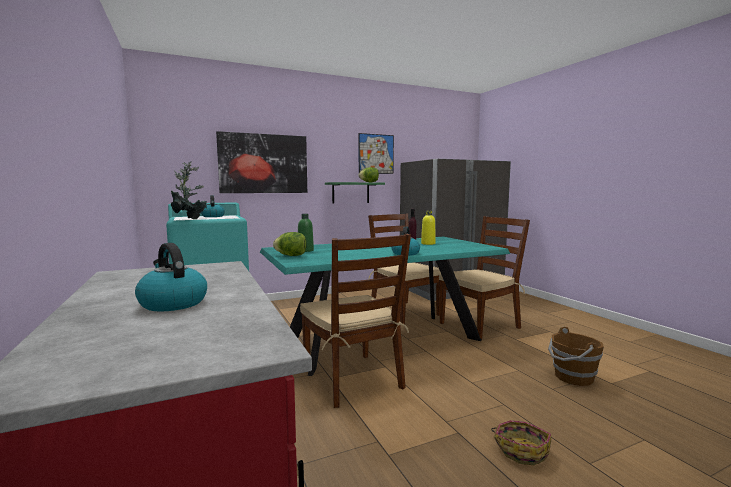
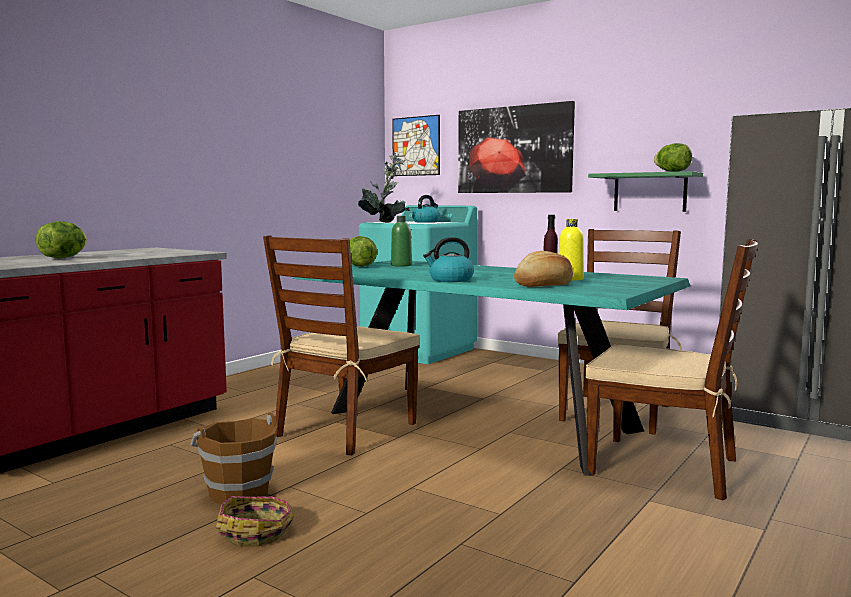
camera: 60 degrees right, 0 degrees up
(172, 303) = (63, 258): kettle -> lettuce
(376, 154) = (707, 116): picture -> picture (416, 146)
(449, 248) = (544, 285): none -> bread
(572, 377) = (534, 559): brown bucket -> brown bucket (238, 492)

